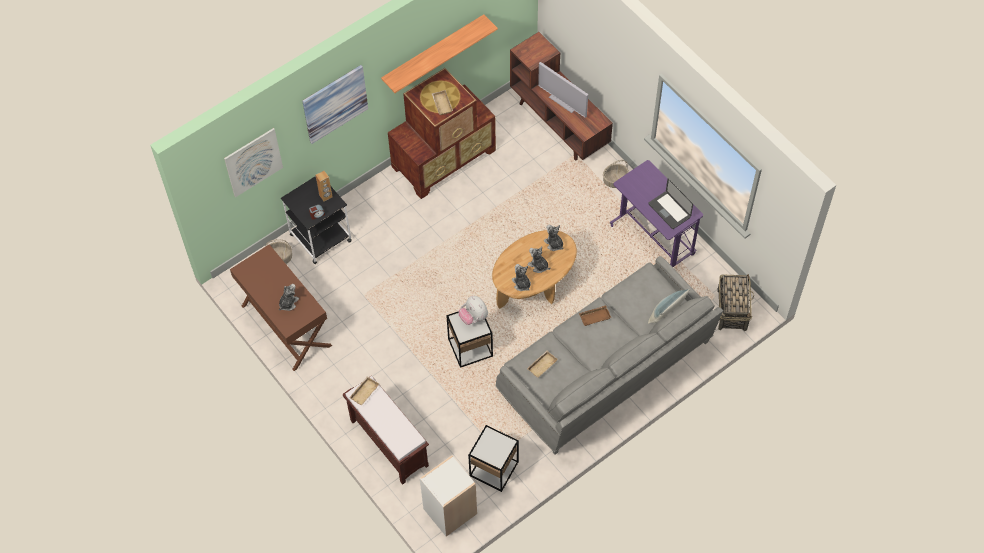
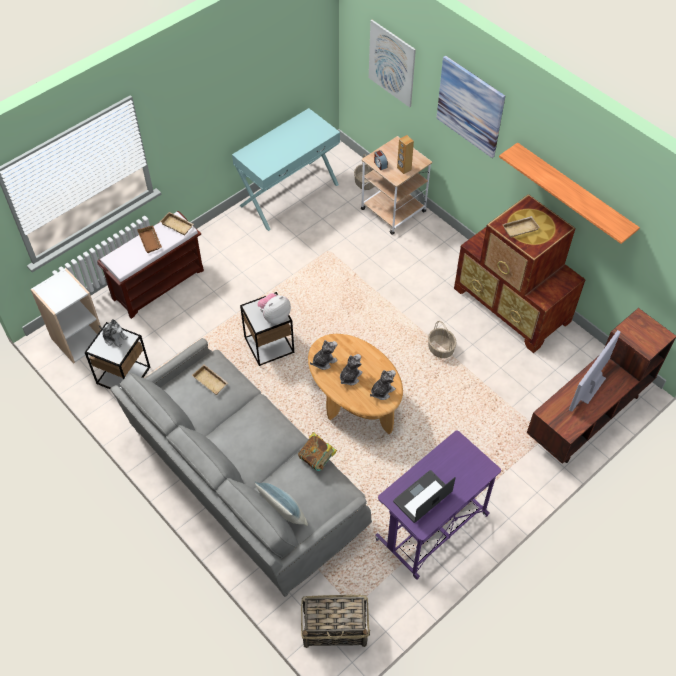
camera: 85 degrees right, 5 degrees down
(285, 325) = (289, 194): brown console table -> turquoise console table
(288, 303) = (272, 152): plush toy -> plush toy (115, 338)
(321, 237) = (394, 211): black cart -> beige cart
(595, 316) = (277, 432): brown tray -> brown tray (151, 241)
(615, 180) = (515, 482): basket -> basket (441, 348)
(619, 289) = (317, 459): none -> book

